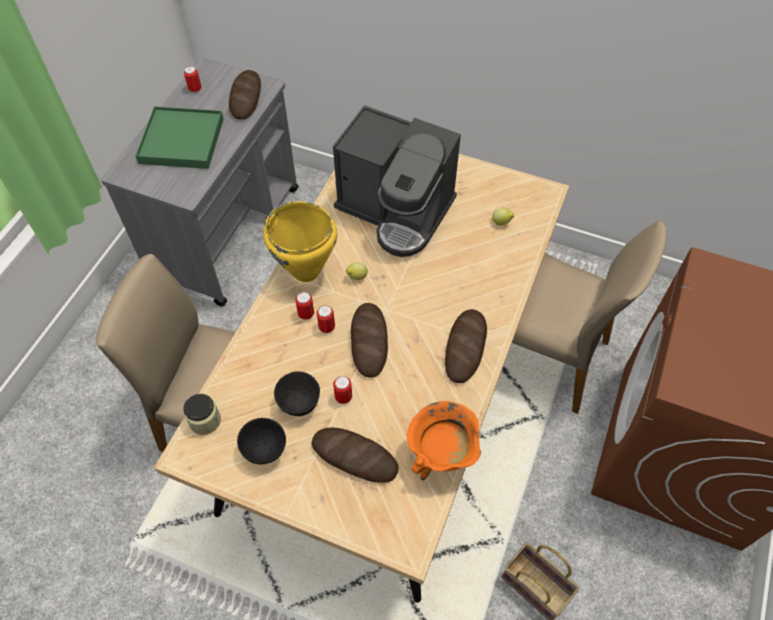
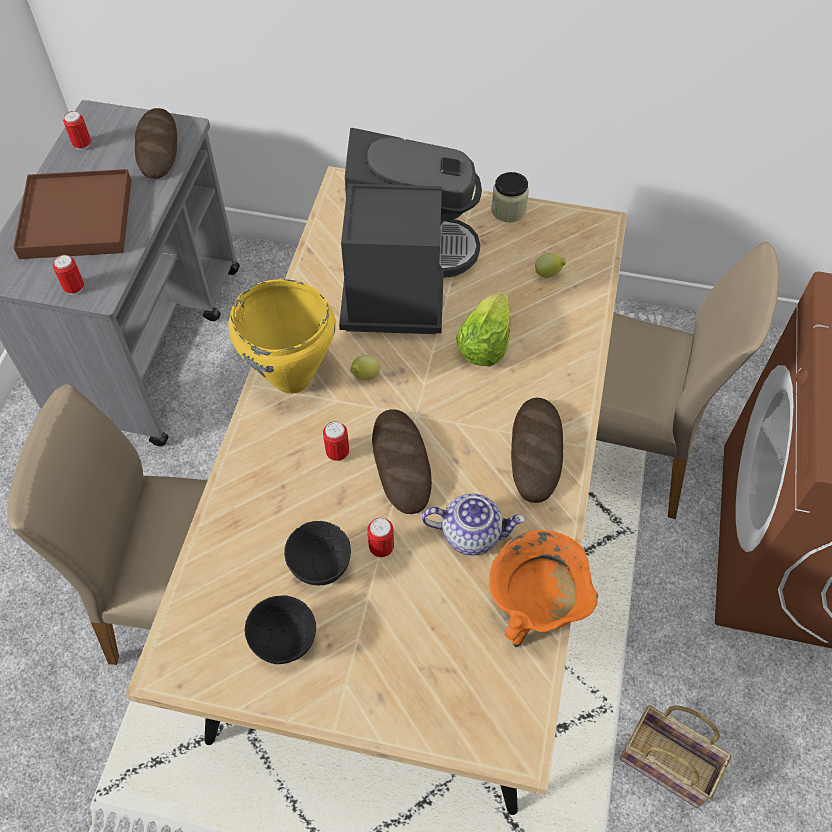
camera: 10 degrees left, 0 degrees up
(182, 141) = (77, 219): green tray -> brown tray
(205, 420) = (188, 613): jar -> jar (508, 210)
(306, 314) = (304, 438): can -> can (74, 288)
(354, 457) = (415, 630): bread -> none
(396, 211) = (401, 277): coffee machine -> coffee machine turned 105 degrees counterclockwise
(408, 397) = (471, 533): none -> teapot
(445, 267) = (484, 345): none -> lettuce

